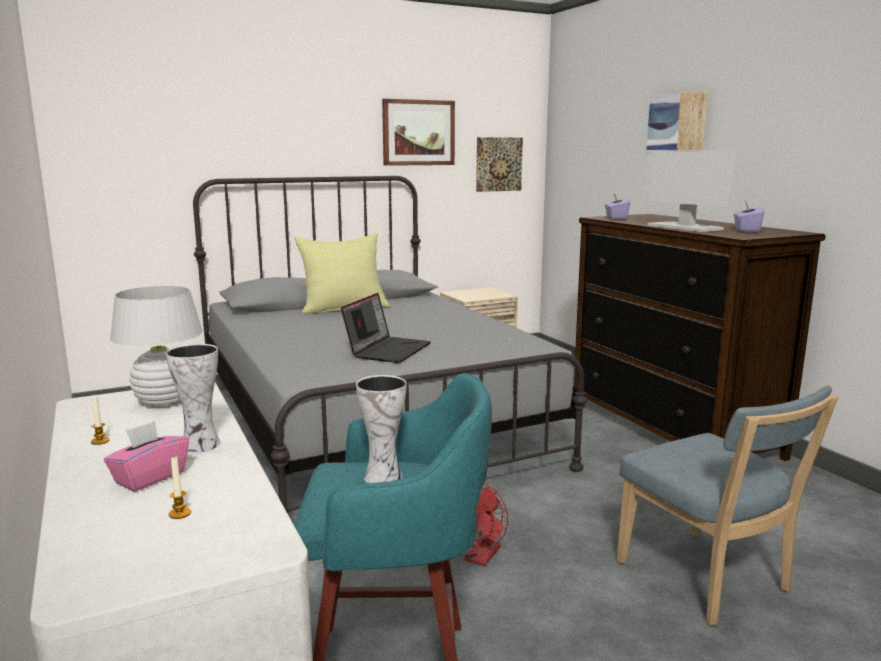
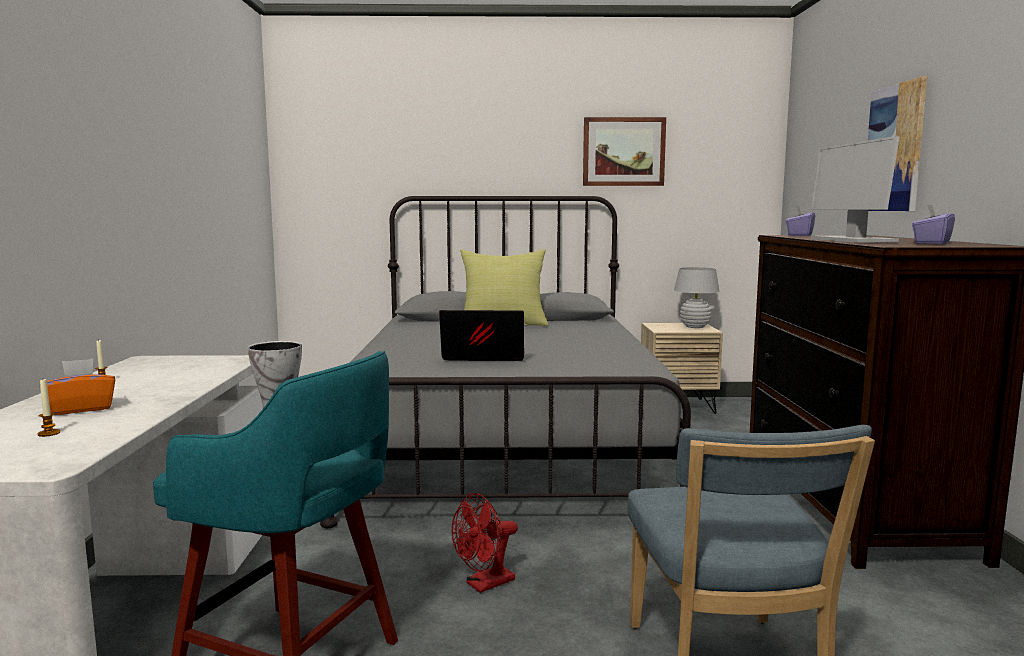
camera: 25 degrees right, 5 degrees down
(149, 477) = (82, 408): pink tissue box -> orange tissue box
(164, 402) = (196, 365): white table lamp -> white table lamp (694, 327)
(199, 445) = (158, 394): vase -> none
(387, 350) = (482, 357): laptop -> laptop turned 135 degrees counterclockwise
(499, 164) = (721, 186): picture -> none

